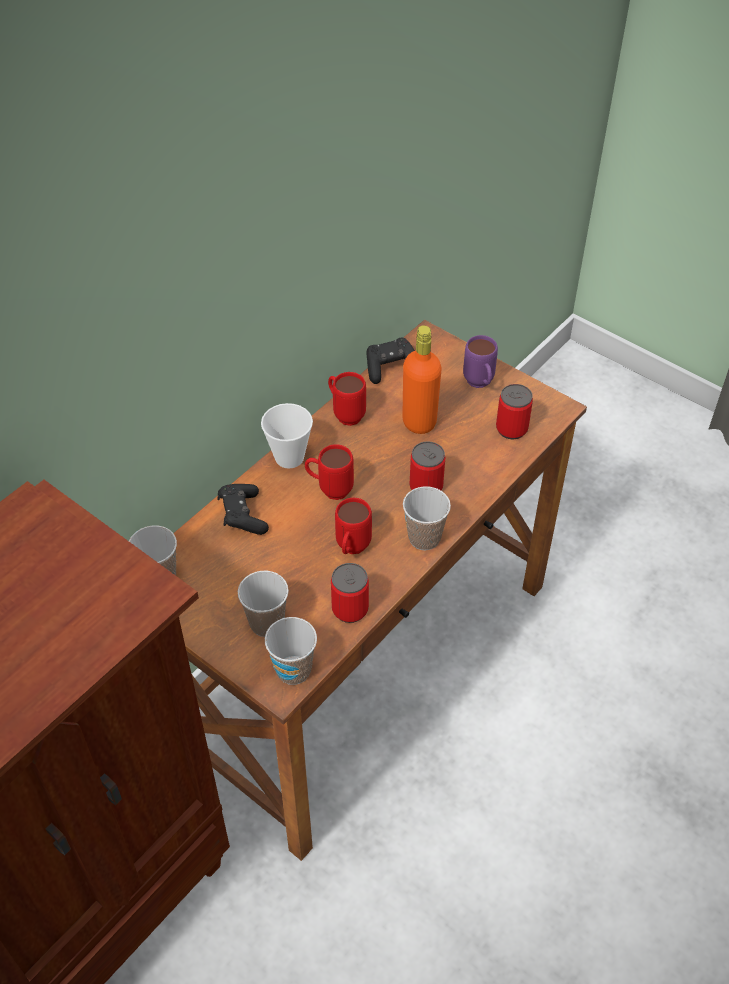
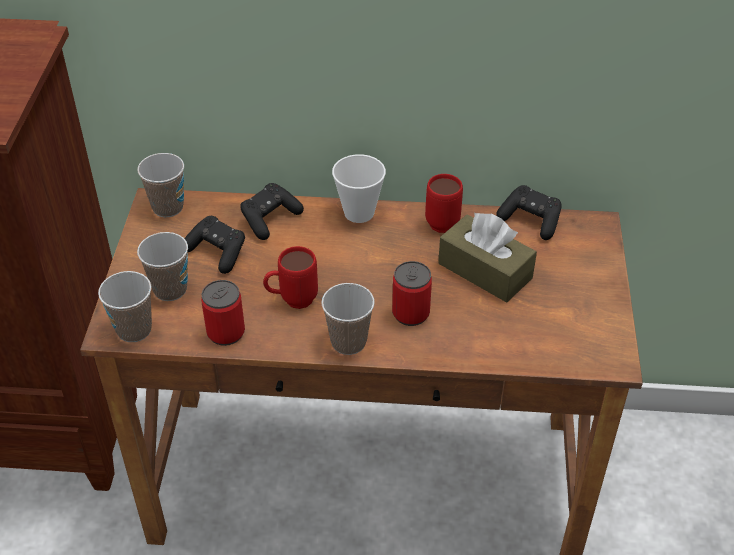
camera: 55 degrees right, 5 degrees down
(250, 570) = (217, 252): none -> black game controller
(329, 489) = (347, 254): red mug -> none
(419, 422) = (485, 271): orange bottle -> brown tissue box
(480, 385) = (578, 289): purple mug -> none
(511, 429) = (546, 338): can -> none

